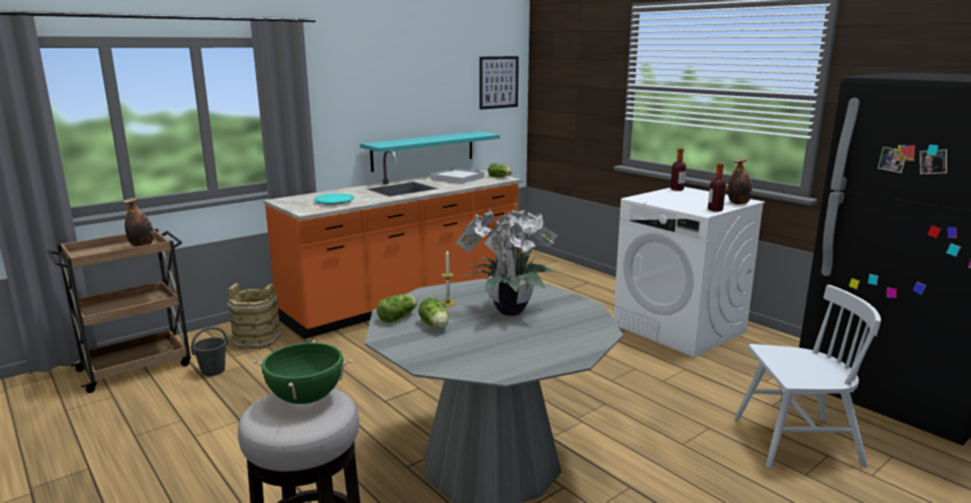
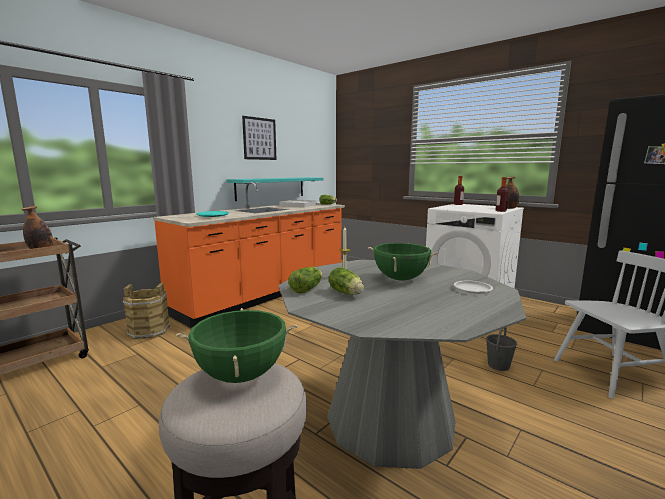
camera: 10 degrees left, 5 degrees down
(213, 370) = (111, 360): grey bucket -> grey bucket (498, 365)
(498, 82) = (318, 144): picture -> picture (259, 139)
(507, 311) = (400, 279): potted plant -> green cooking pot
(572, 330) = (472, 289): none -> white plate

